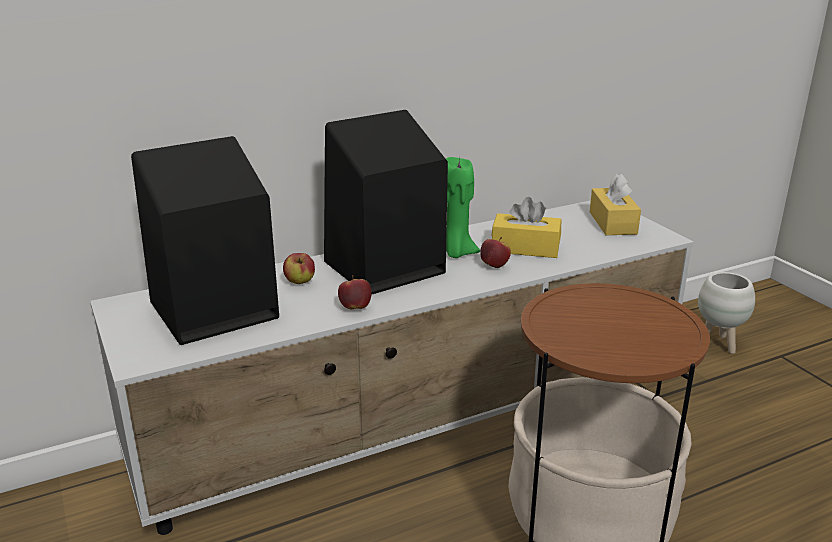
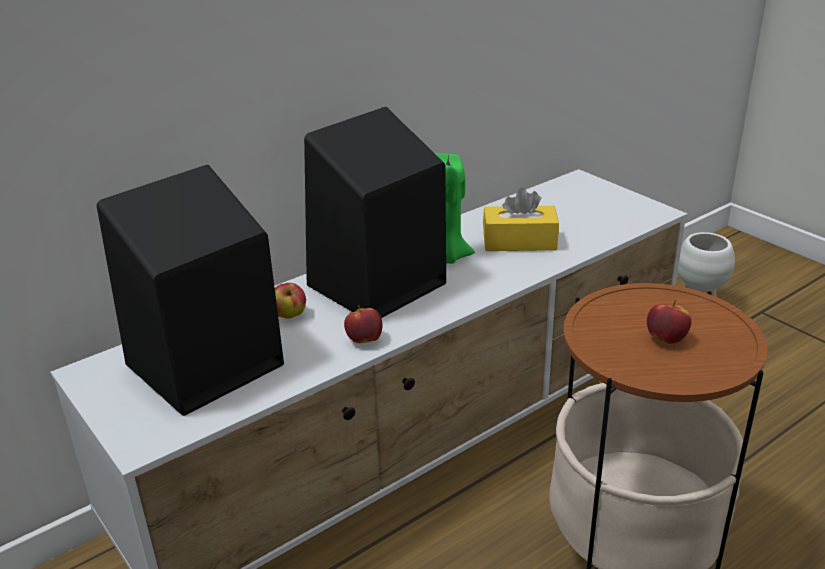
camera: 10 degrees left, 5 degrees up
(494, 266) = (495, 268): apple -> apple (666, 339)
(612, 223) = (598, 200): yellow tissue box -> none

